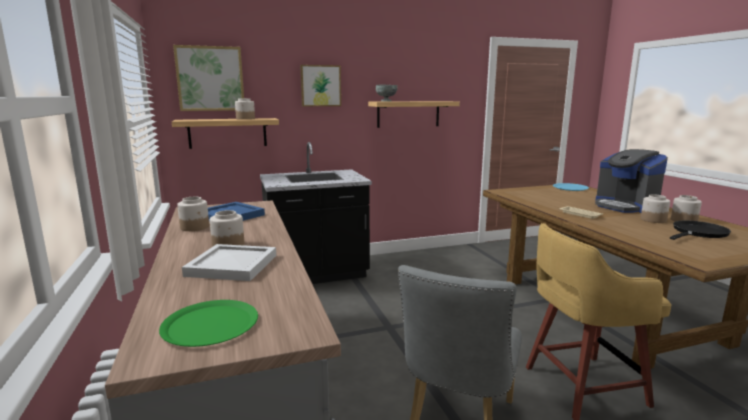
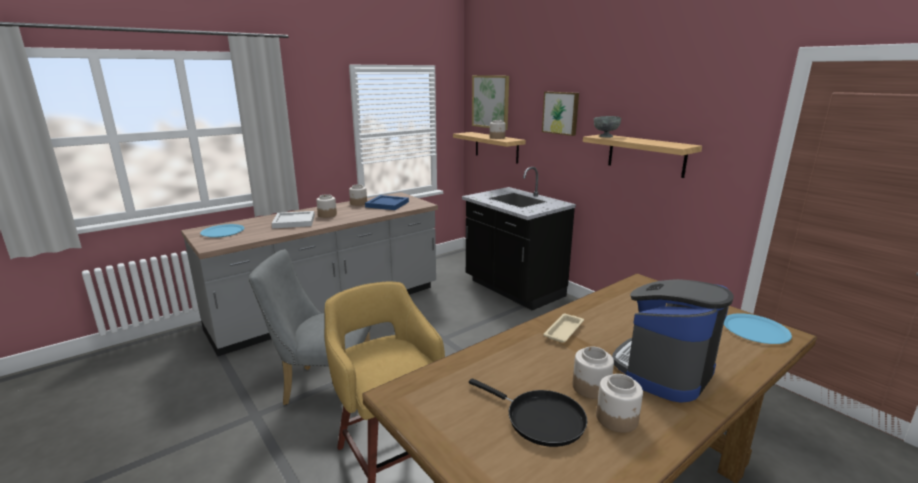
camera: 70 degrees right, 5 degrees up
(210, 324) = (223, 232): green plate -> blue plate

